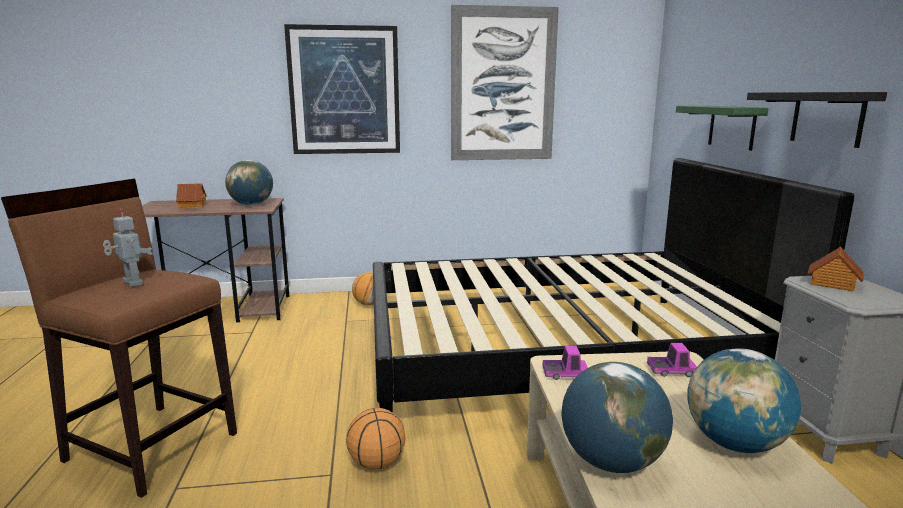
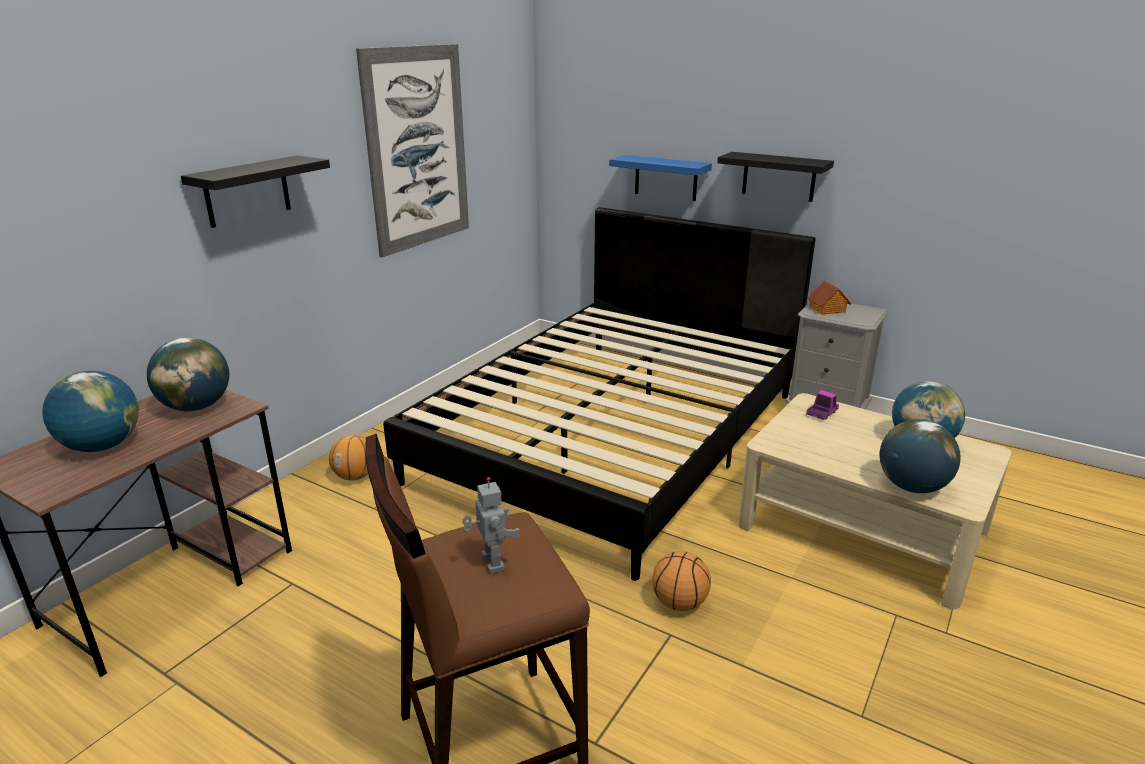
camera: 50 degrees left, 10 degrees up
(131, 283) = (491, 563): toy robot -> toy robot turned 75 degrees clockwise
(192, 206) = (102, 446): toy house -> globe
(344, 91) = (247, 191): picture -> black shelf
(565, 374) = (789, 448): toy truck -> none
(732, 127) = (666, 178): green shelf -> blue shelf

